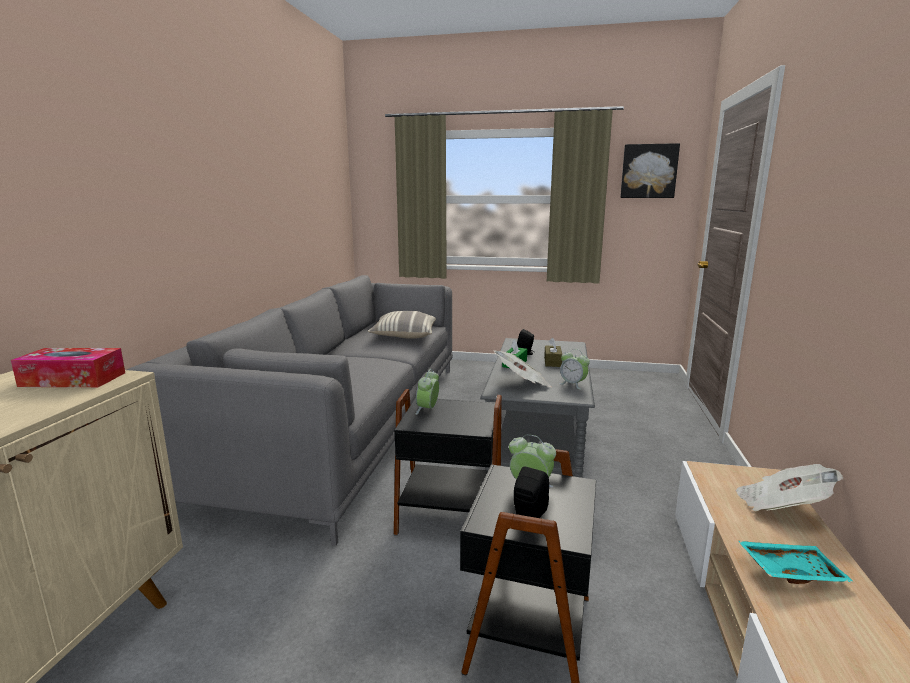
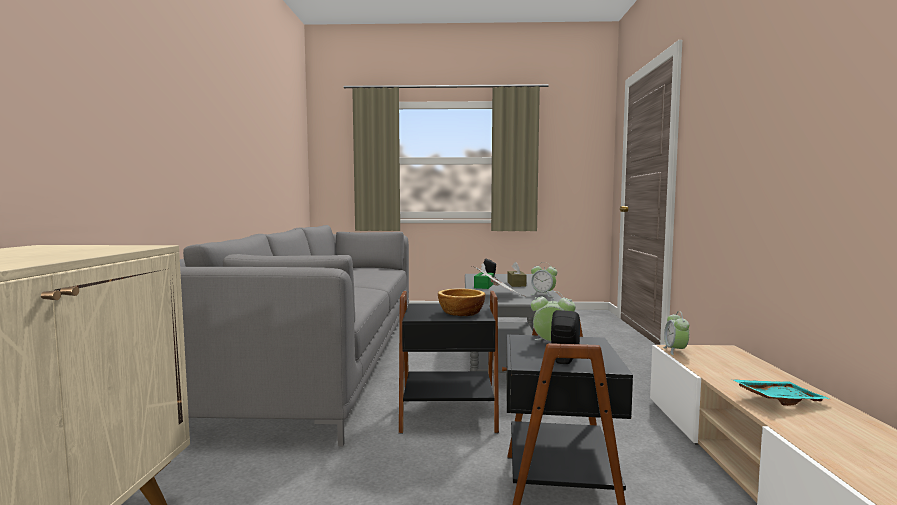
camera: 10 degrees left, 10 degrees down
(73, 379) = (94, 247): tissue box -> none
(404, 336) = (371, 274): pillow -> none
(427, 409) = (425, 309): alarm clock -> alarm clock (675, 351)
(460, 419) = (460, 313): none -> bowl
(648, 171) = (570, 137): picture -> none
(781, 506) = (746, 364): newspaper -> none

